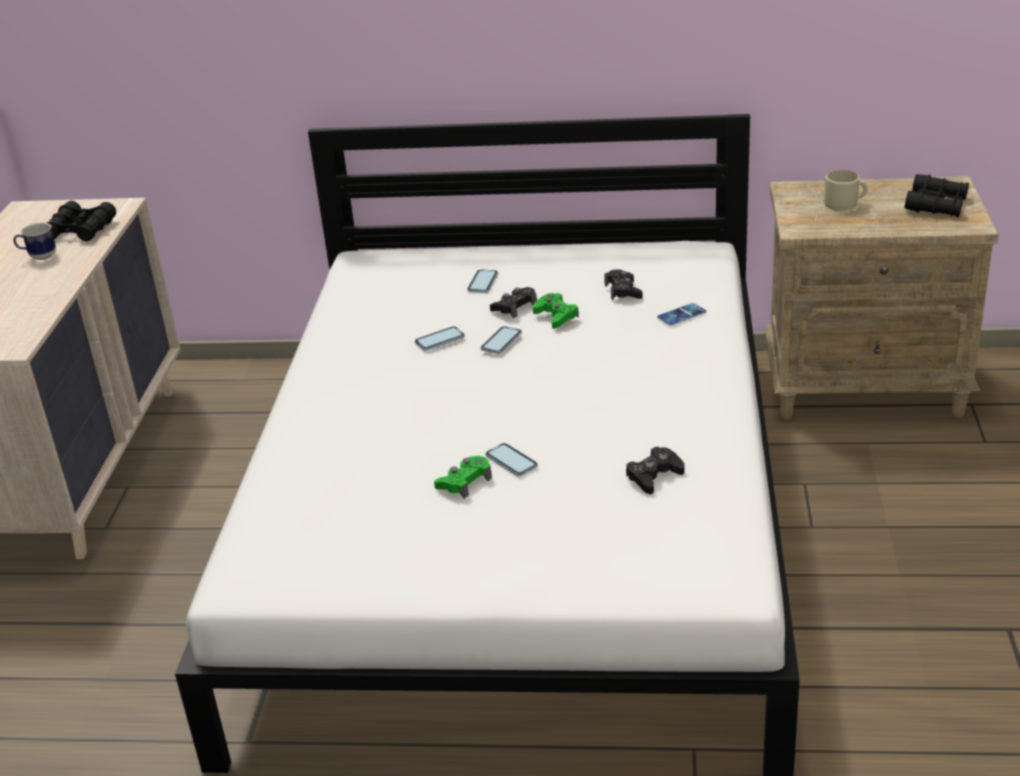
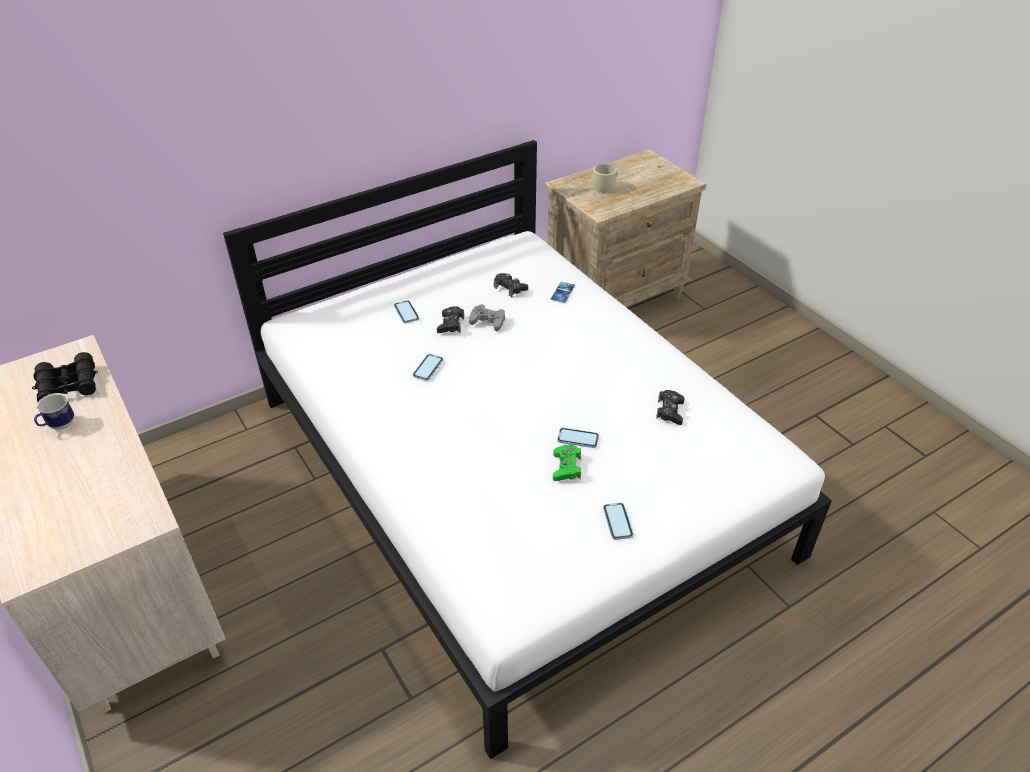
camera: 40 degrees left, 10 degrees up
(501, 341) = (472, 354): phone -> phone (617, 522)
(556, 316) = (488, 321): green game controller -> grey game controller
(936, 205) = (654, 173): black binoculars -> none

